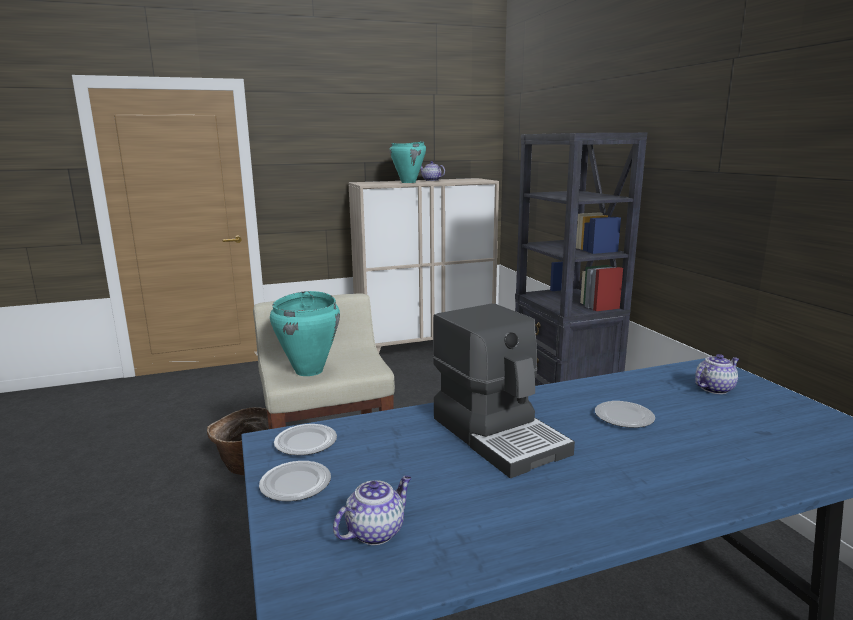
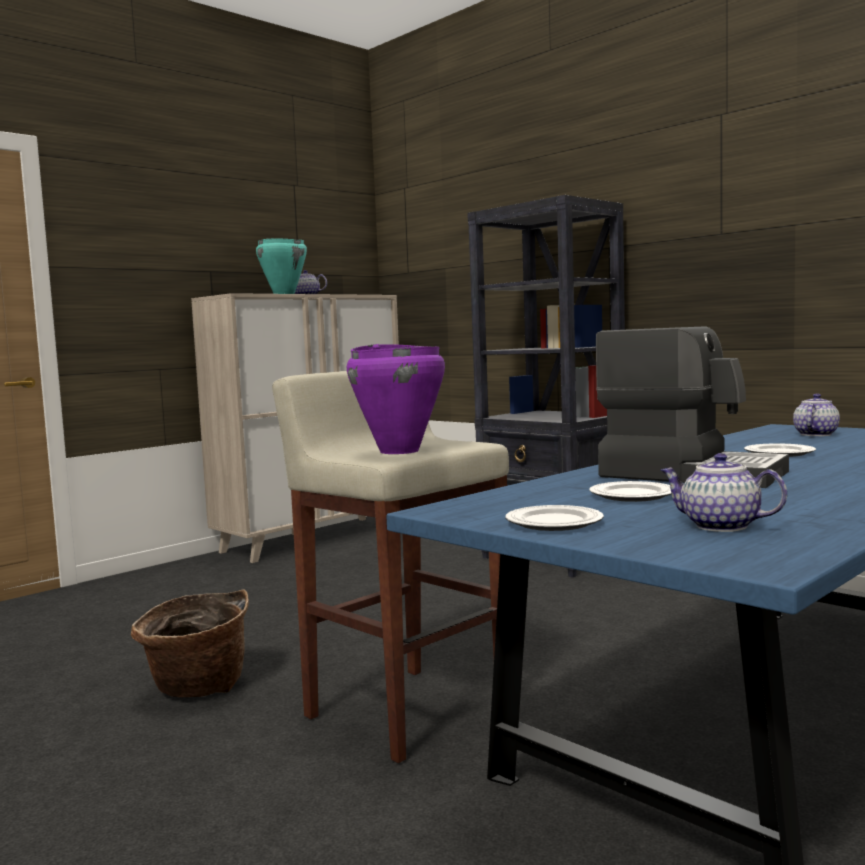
camera: 25 degrees left, 10 degrees down
(305, 443) = (490, 505): plate -> plate (631, 495)
(310, 371) = (399, 451): turquoise cooking pot -> purple cooking pot
(376, 531) = (719, 526): teapot -> teapot turned 75 degrees counterclockwise

